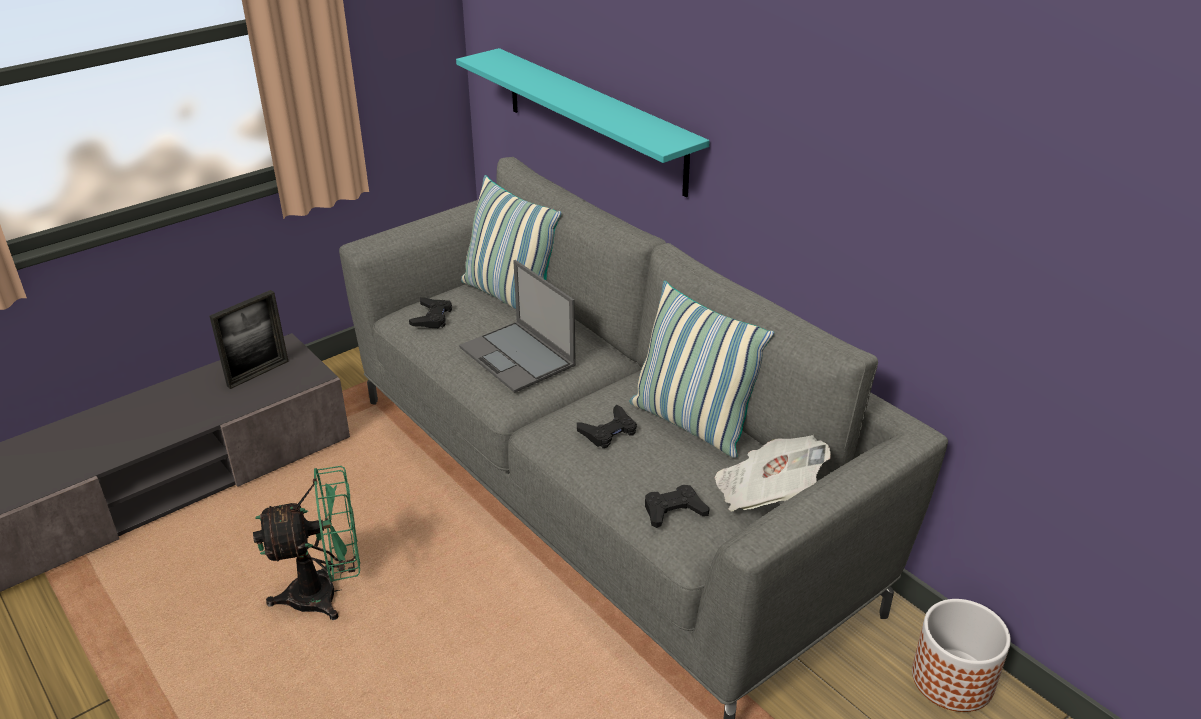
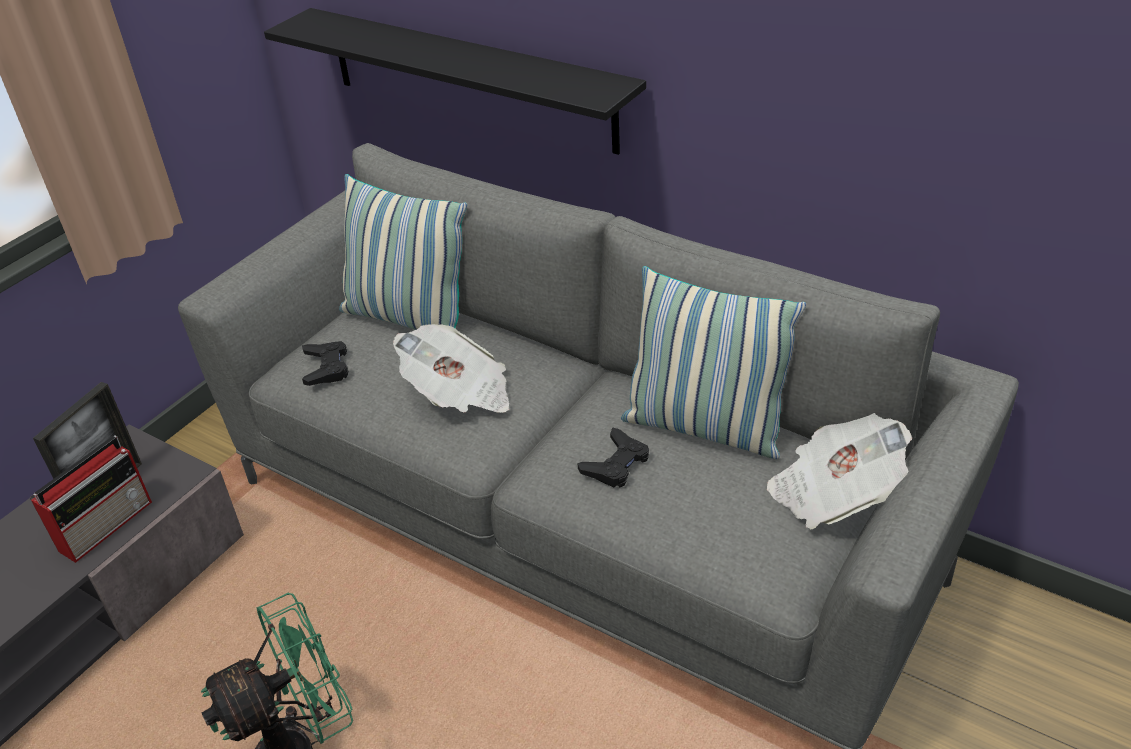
camera: 15 degrees left, 5 degrees up
(247, 395) = (107, 524): none -> radio
(518, 357) = (459, 394): laptop -> newspaper
(594, 120) = (468, 79): turquoise shelf -> black shelf
(674, 511) = (742, 546): black game controller -> none
(953, 679) = (1048, 636): planter -> none

